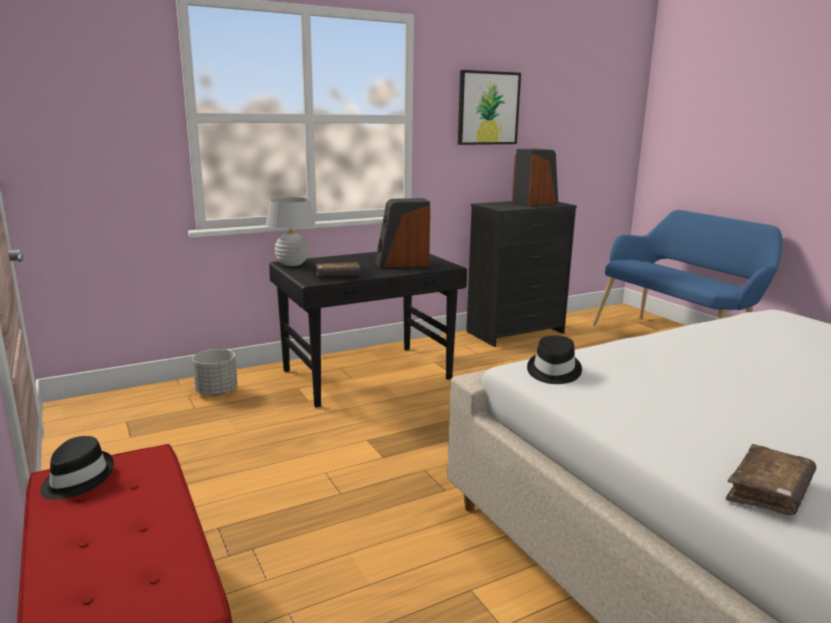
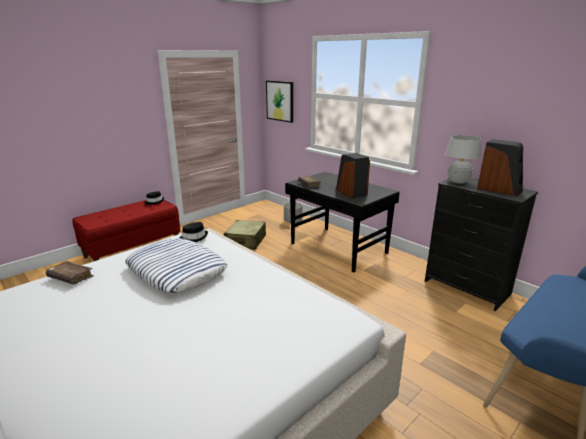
camera: 75 degrees right, 5 degrees up
(263, 452) = (245, 241): none -> beige suitcase
(292, 264) = (324, 175): white table lamp -> white table lamp (458, 182)
(488, 108) = (487, 101): picture -> picture (280, 101)
(697, 388) = (176, 271): none -> pillow

